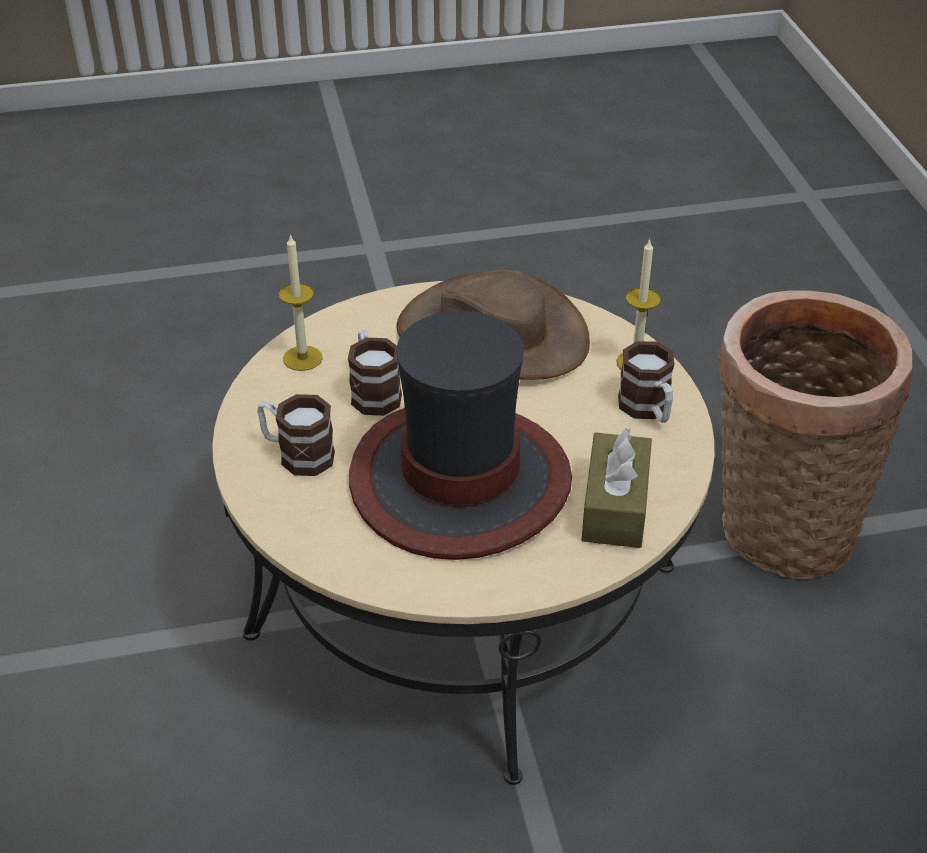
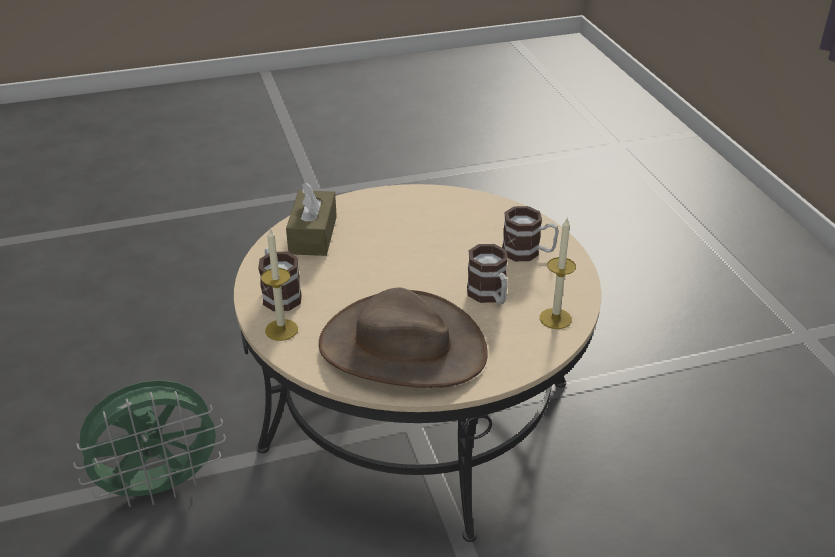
camera: 175 degrees right, 5 degrees down
(459, 481) = (414, 243): hat -> none
(778, 529) = (161, 486): basket -> green fan

